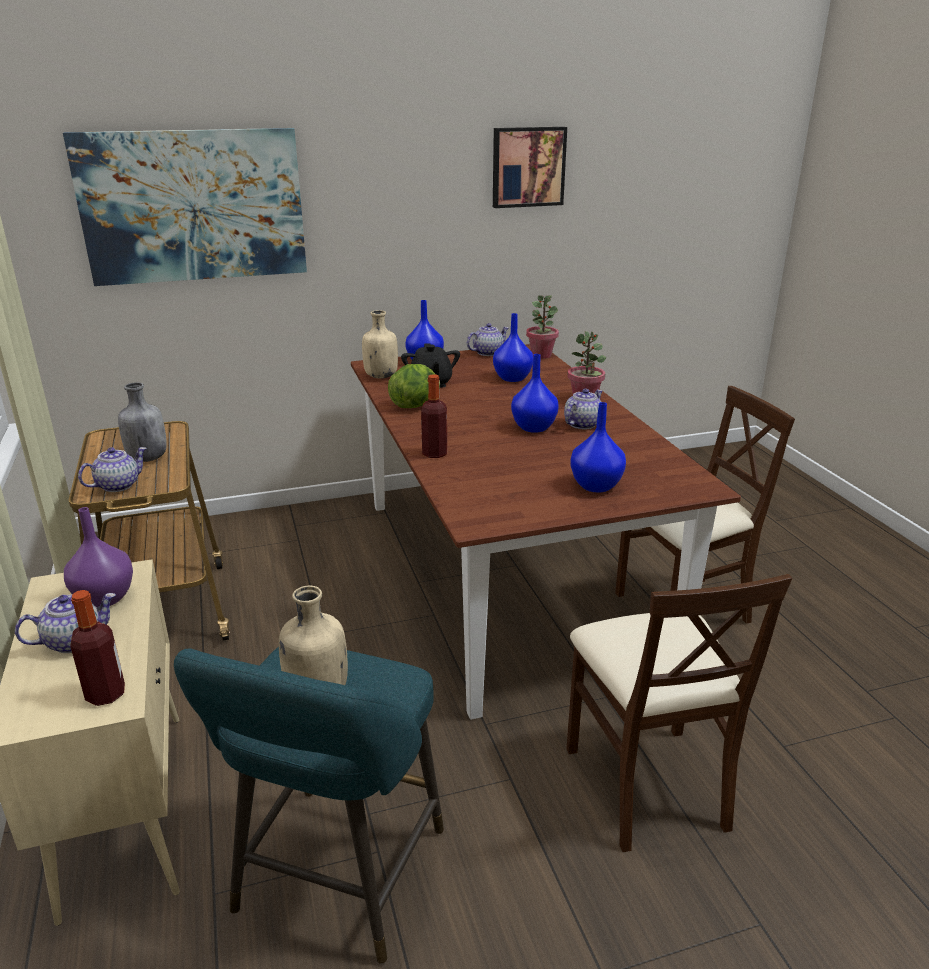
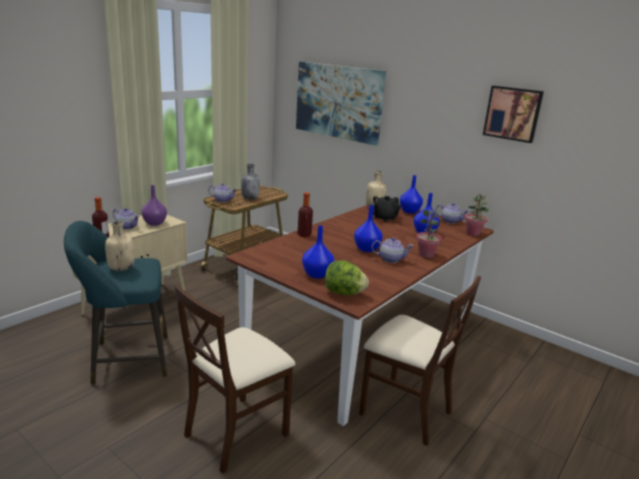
camera: 55 degrees right, 5 degrees down
(416, 405) = (352, 221): lettuce -> lettuce (344, 293)

